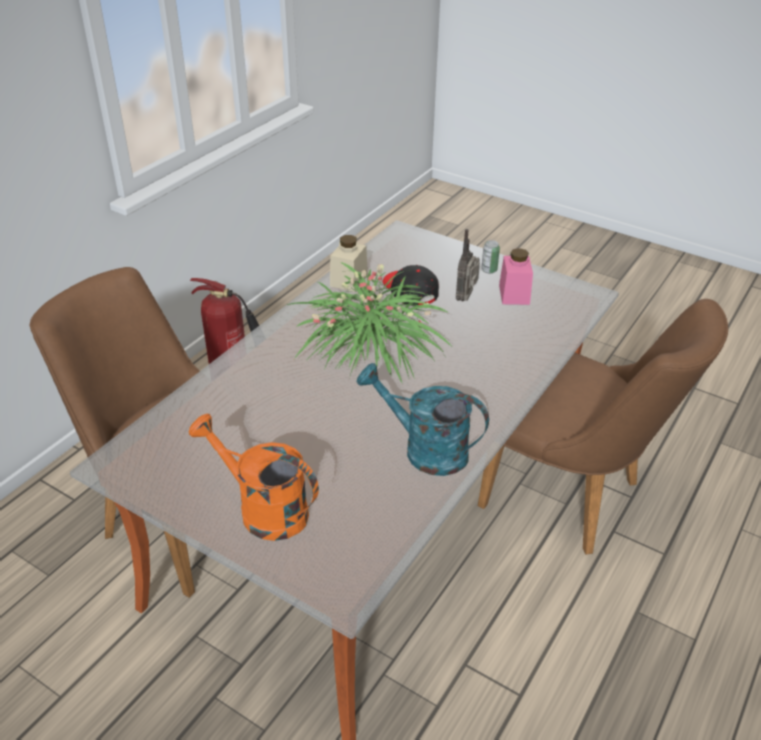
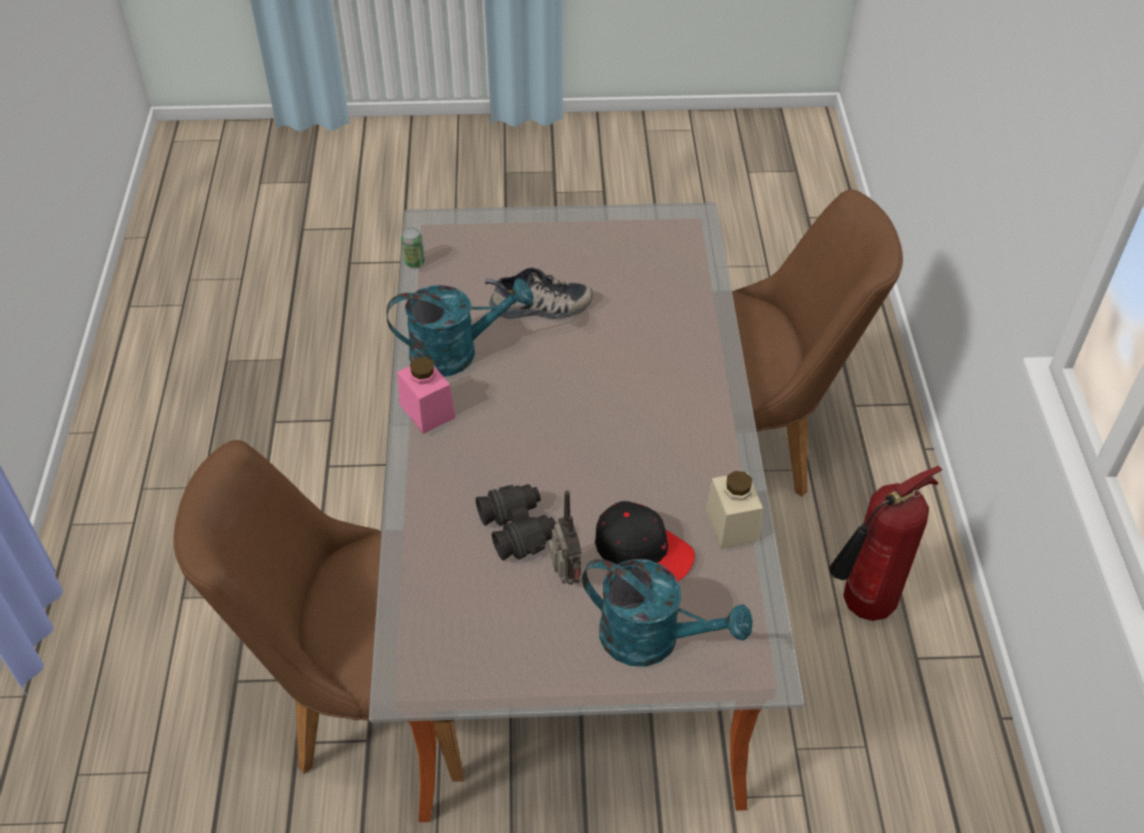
camera: 145 degrees right, 10 degrees up
(263, 509) = (541, 245): orange watering can -> none
(324, 453) = (540, 307): none -> shoe
(371, 351) = (601, 432): potted plant -> none
(443, 260) = (653, 639): none -> turquoise watering can
(474, 328) = (517, 528): none -> black binoculars
(489, 270) = (576, 655): can -> can (414, 263)
(514, 294) = (509, 621): pink jar -> pink jar (427, 411)

